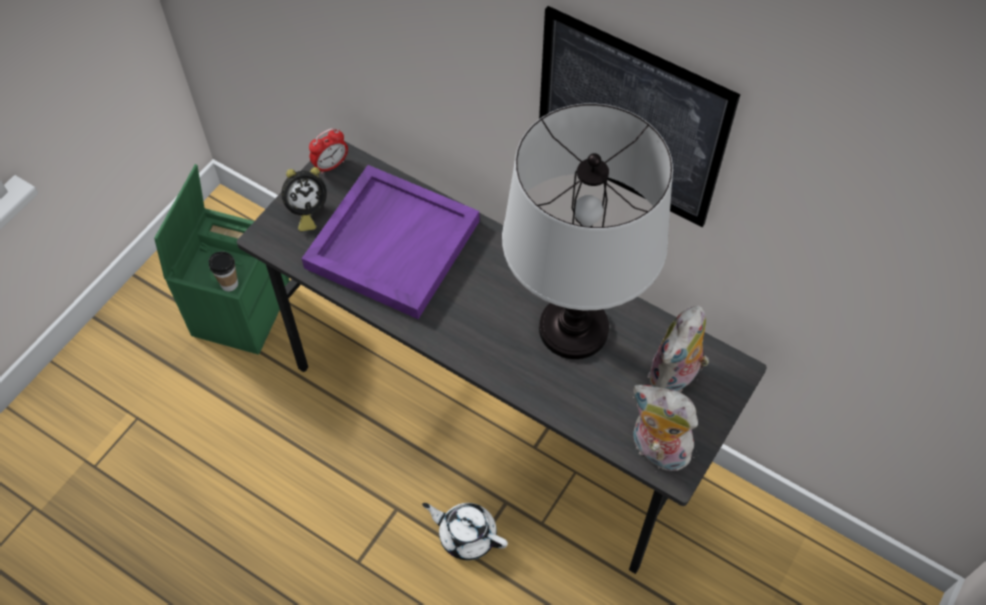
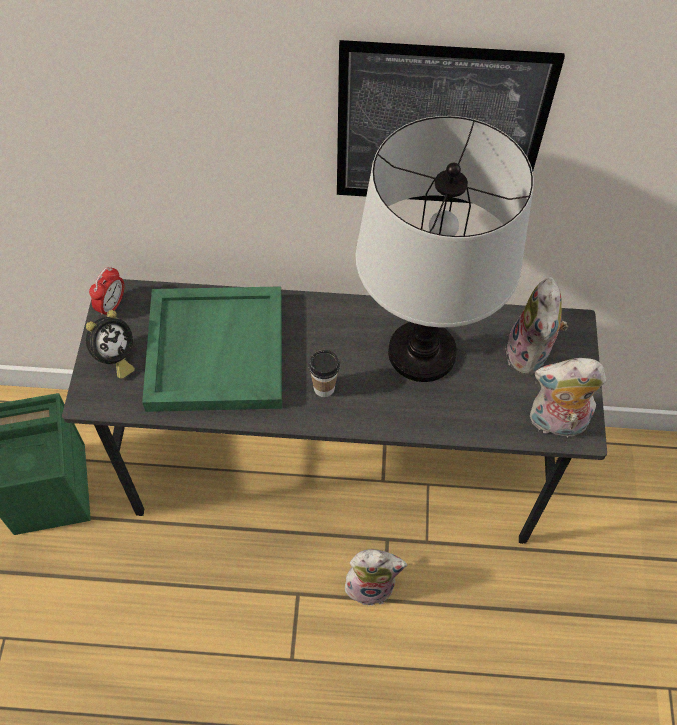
camera: 30 degrees left, 0 degrees up
(229, 284) = (41, 466): cup -> cup (324, 388)
(392, 243) = (214, 351): purple tray -> green tray
(466, 535) = (371, 584): white teapot -> plush toy

